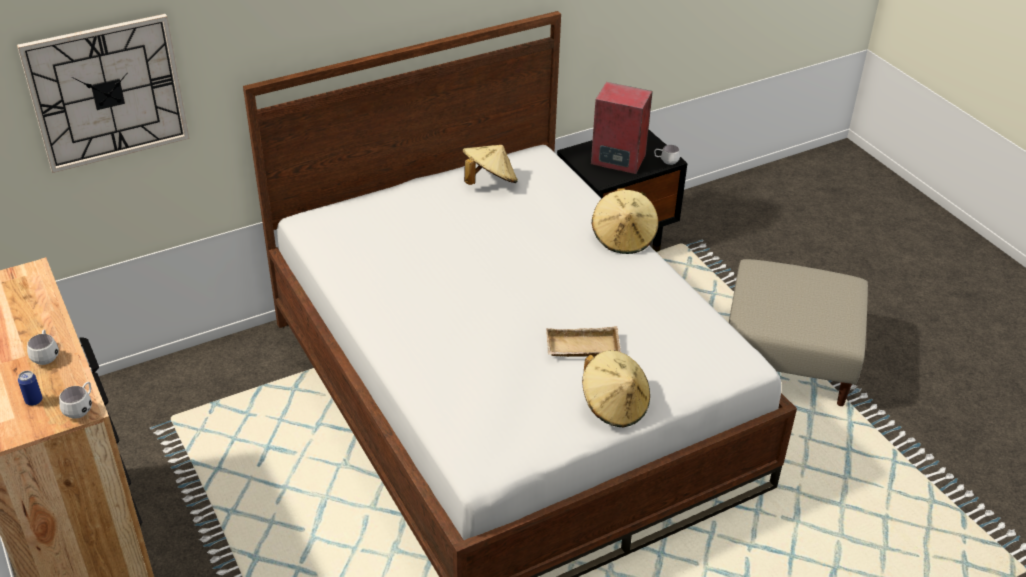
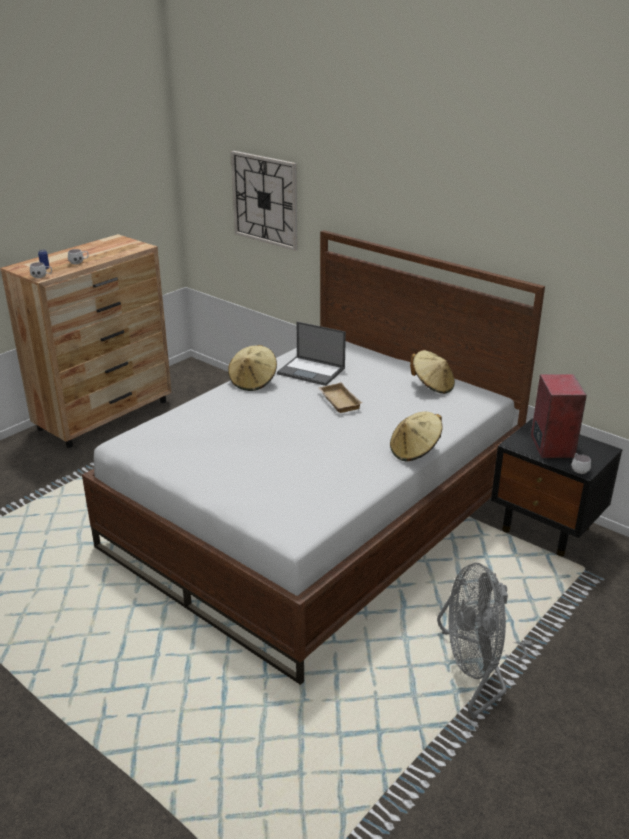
camera: 70 degrees right, 10 degrees down
(389, 257) = (312, 371): none -> laptop
(581, 348) = (263, 457): beige tray -> beige tray (338, 401)
(614, 405) = (208, 481): beige hat -> beige hat (253, 382)
(788, 359) = (479, 667): beige ottoman -> grey fan

